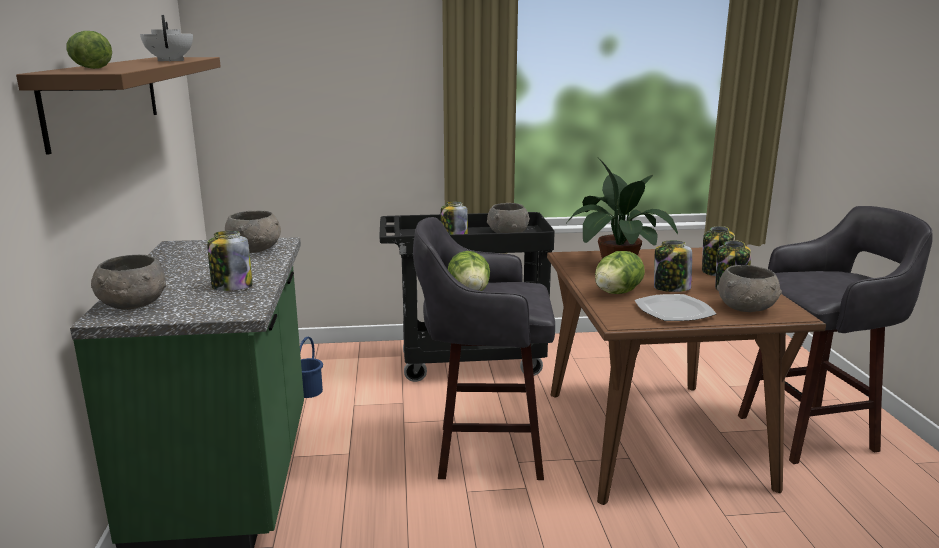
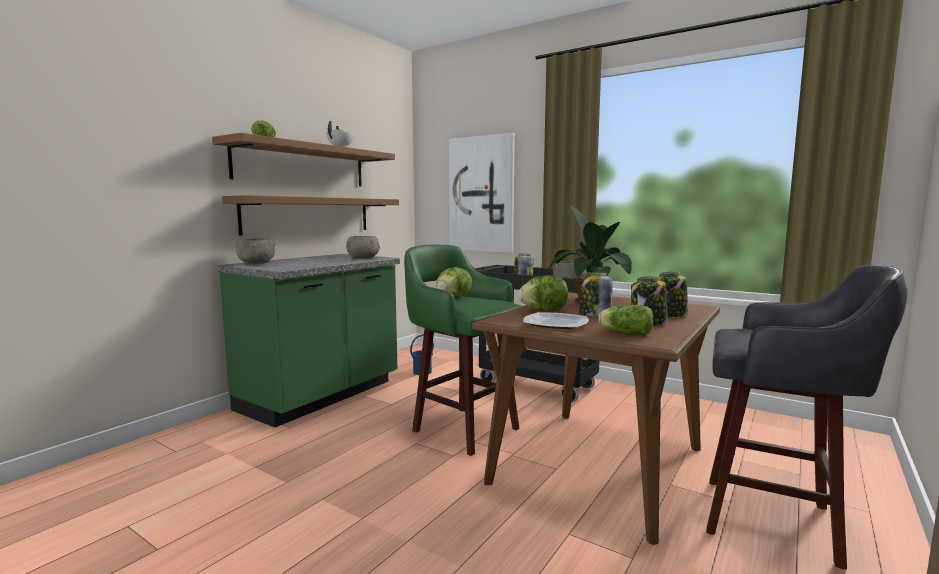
camera: 40 degrees right, 10 degrees down
(123, 187) = (309, 215): none -> brown shelf
(231, 287) = (307, 264): jar -> none
(331, 110) = (481, 194): none -> picture
(483, 451) = (462, 428): grey stool -> green stool
(747, 308) = (624, 333): grey bowl -> lettuce

